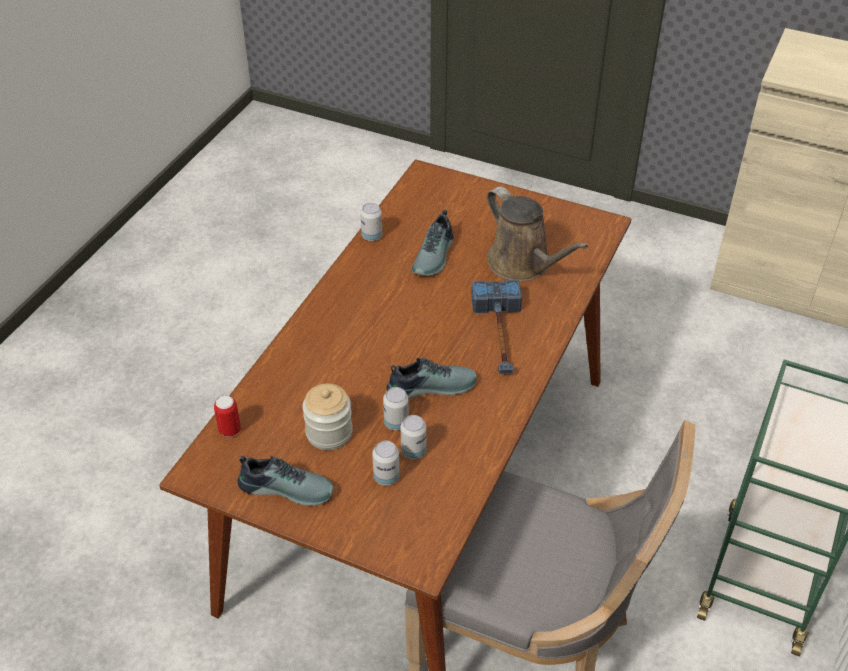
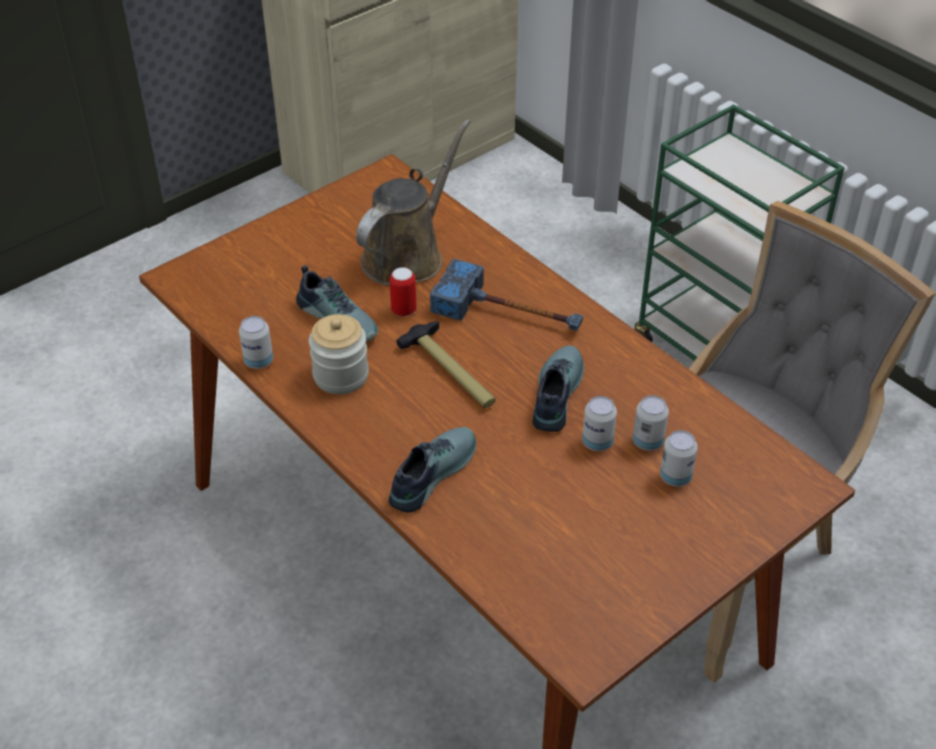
camera: 65 degrees left, 0 degrees up
(230, 430) = (526, 603): can -> can (403, 310)
(287, 487) = (649, 571): shoe -> shoe (429, 473)
(329, 433) = (581, 507): jar -> jar (341, 375)
(419, 326) = (451, 372): none -> hammer
(523, 264) = (407, 255): brown watering can -> brown watering can turned 45 degrees counterclockwise

